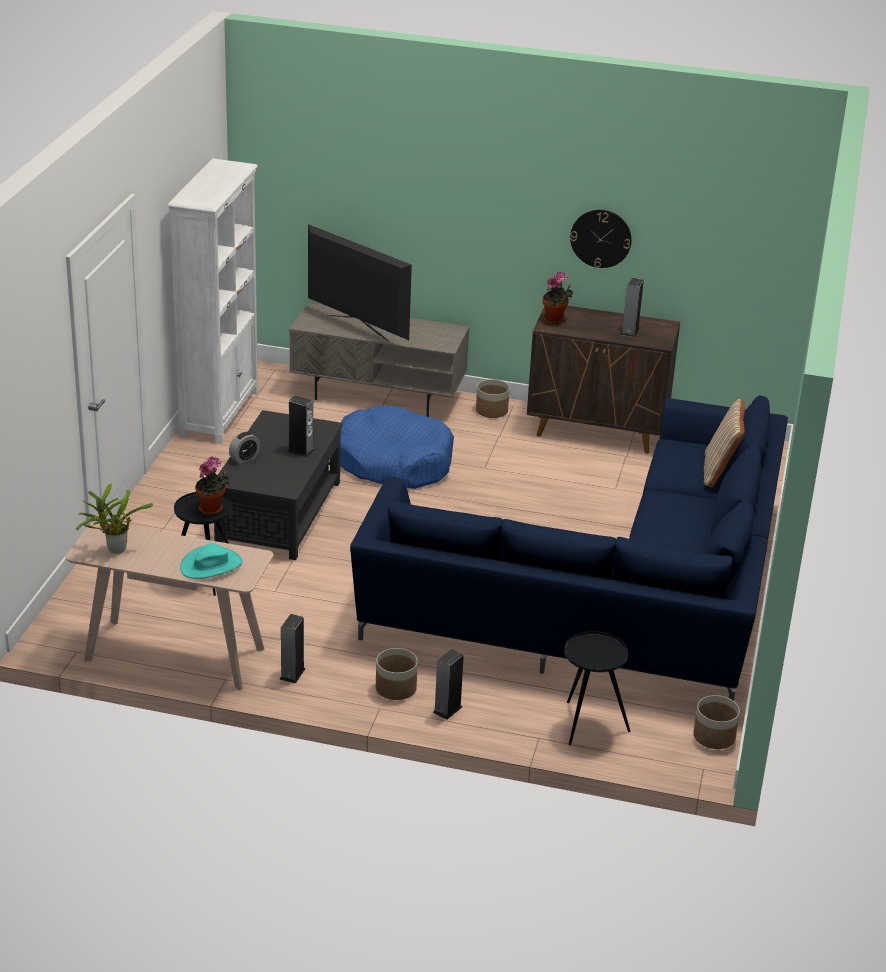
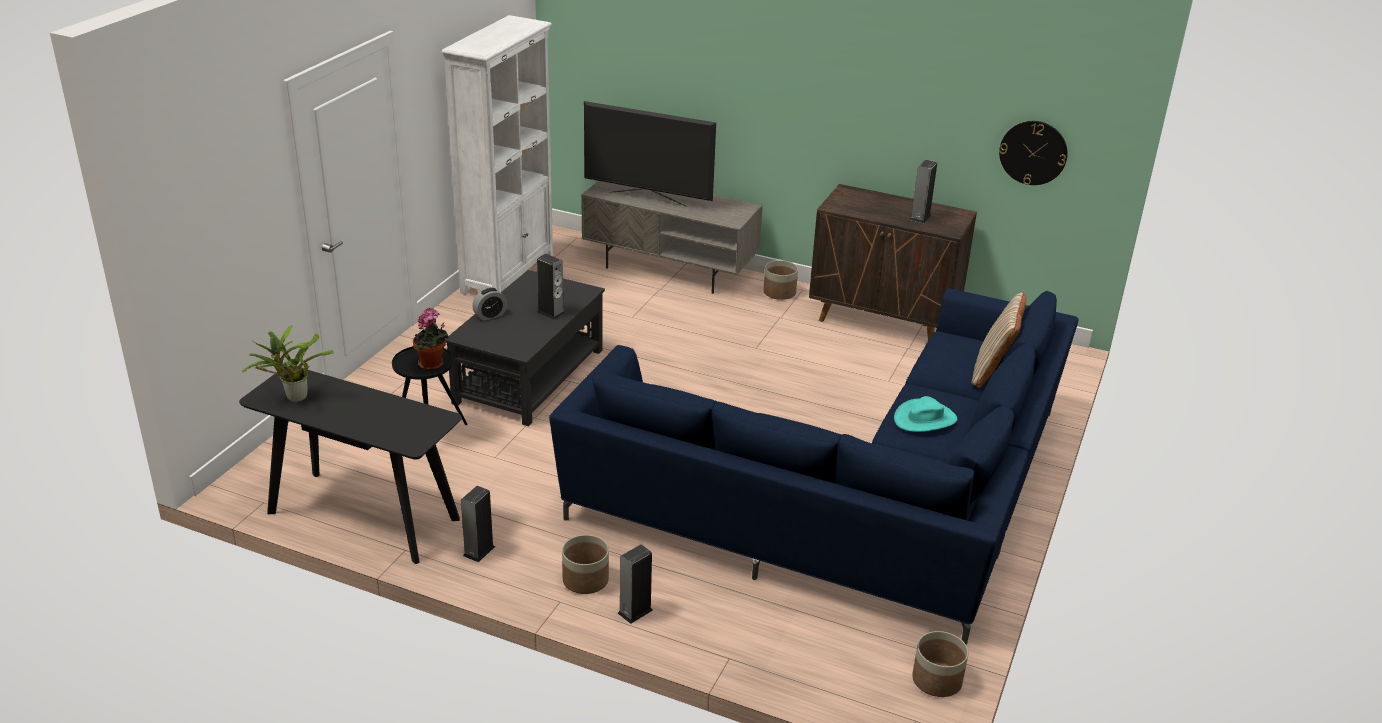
camera: 10 degrees right, 0 degrees up
(174, 654) = (362, 516): beige console table -> black console table
(211, 565) = (388, 424): turquoise hat -> turquoise hat (925, 419)
(356, 328) = (647, 199): television -> television turned 150 degrees clockwise
(393, 462) = (663, 334): blue dog bed -> none
(555, 320) = (843, 201): potted plant -> none
(588, 723) = (792, 646): black side table -> none
(601, 238) = (898, 118): wall clock -> wall clock (1033, 152)

